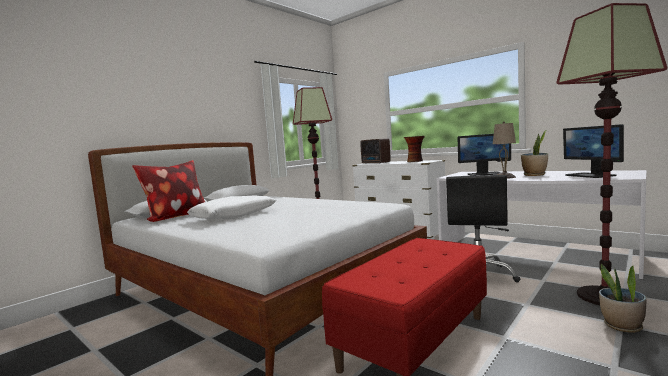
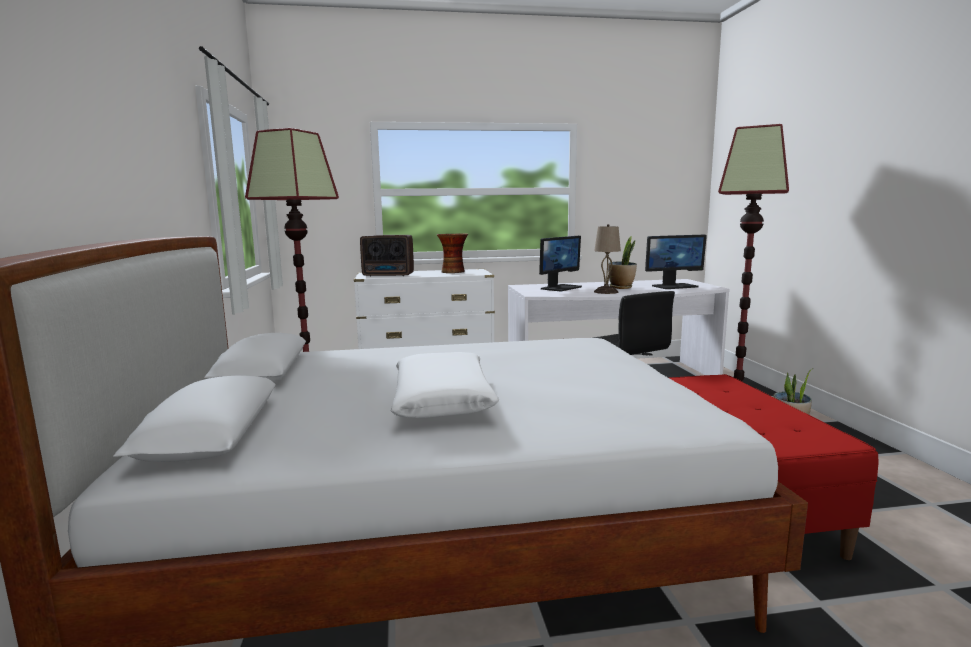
camera: 50 degrees left, 5 degrees up
(176, 217) = (291, 432): pillow -> none
(590, 175) = (674, 286): monitor -> monitor turned 45 degrees counterclockwise

